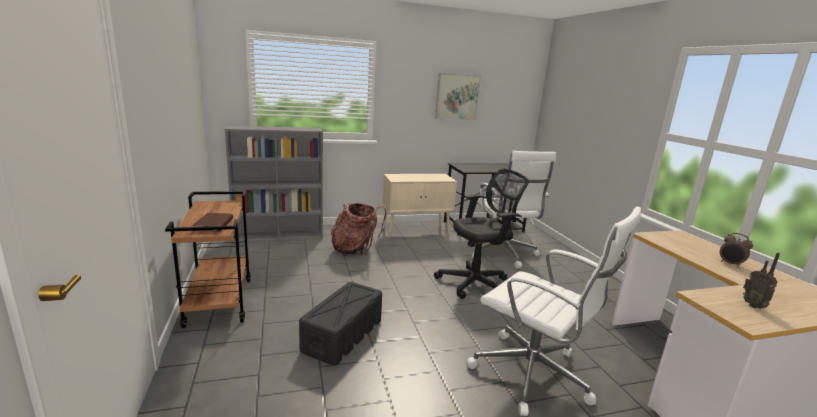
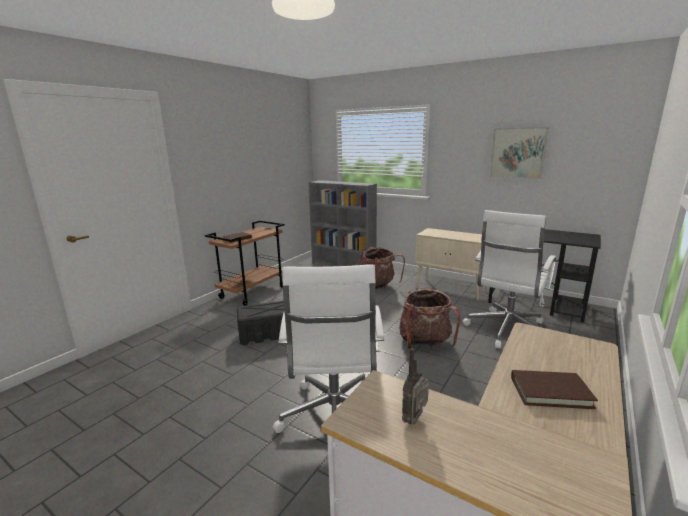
camera: 50 degrees right, 0 degrees up
(477, 283) = (425, 343): black office chair -> backpack
(730, 264) = (550, 392): alarm clock -> brown book

